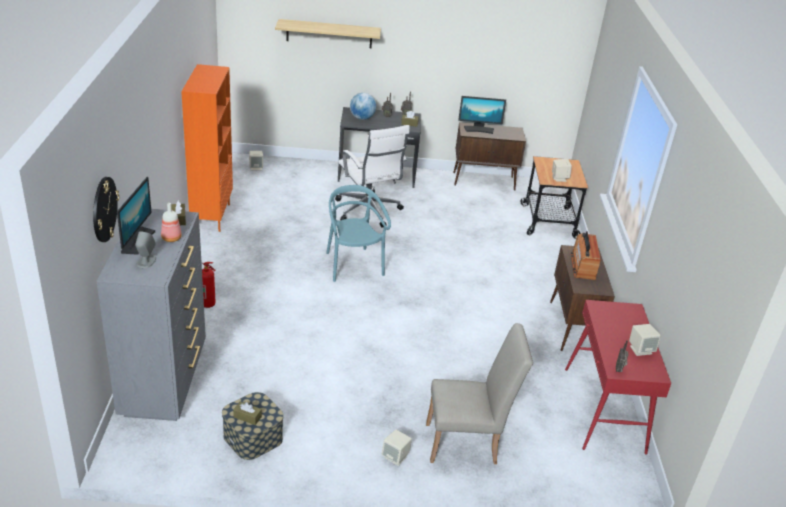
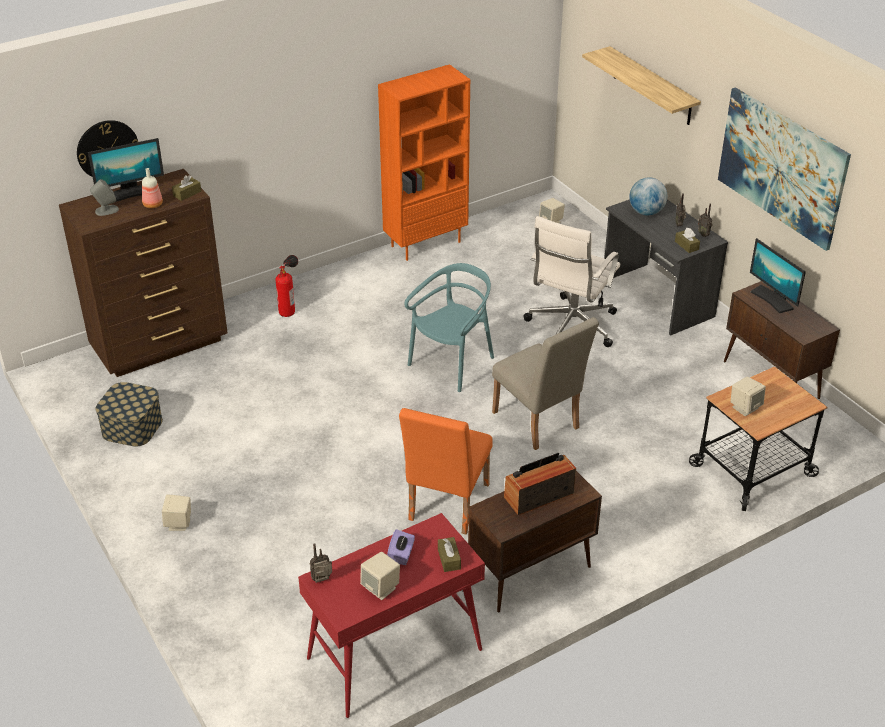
camera: 60 degrees right, 5 degrees up
(165, 380) = (161, 345): grey dresser -> brown dresser
(247, 417) = (120, 400): brown tissue box -> brown tissue box (449, 559)
(461, 45) = (781, 167): none -> picture
(467, 443) = (239, 565): beige chair -> beige chair (539, 424)
(487, 330) = (446, 506): none -> orange chair
(614, 329) = (401, 555): none -> purple tissue box

